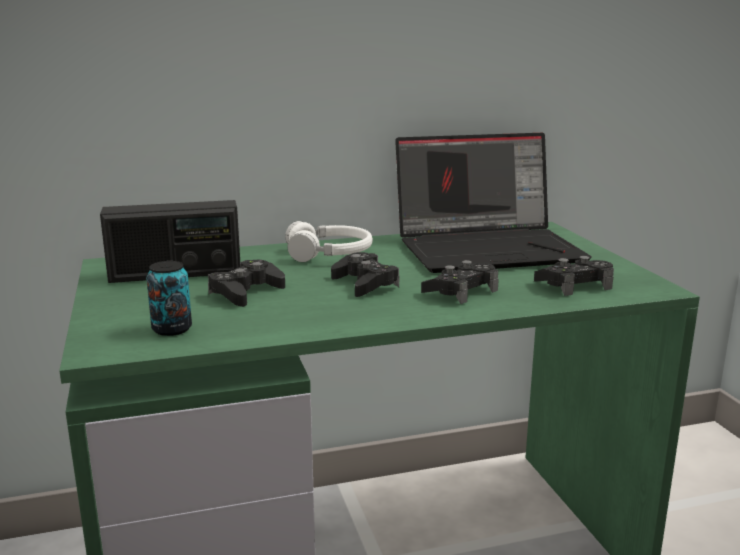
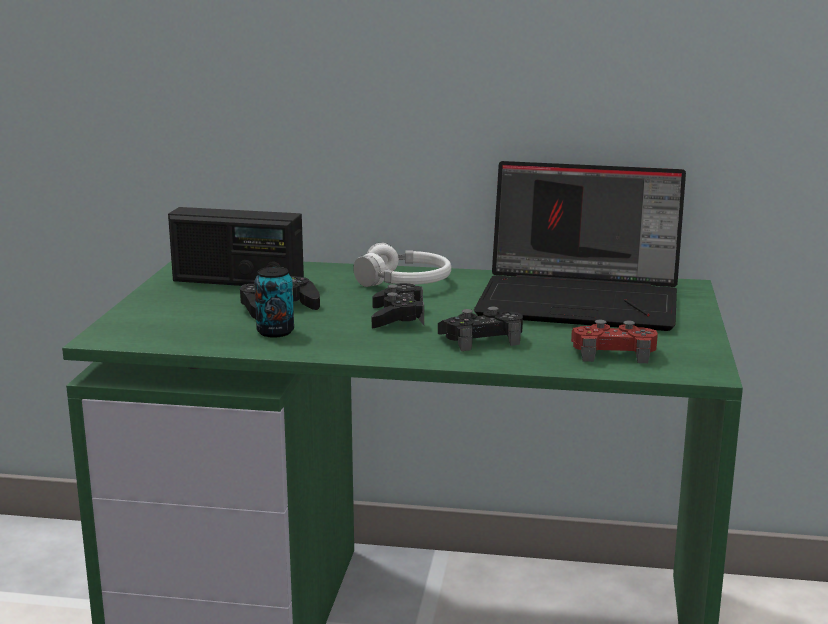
camera: 25 degrees right, 0 degrees up
(172, 329) = (178, 330): can -> can (275, 332)
(574, 285) = (613, 353): black game controller -> red game controller

